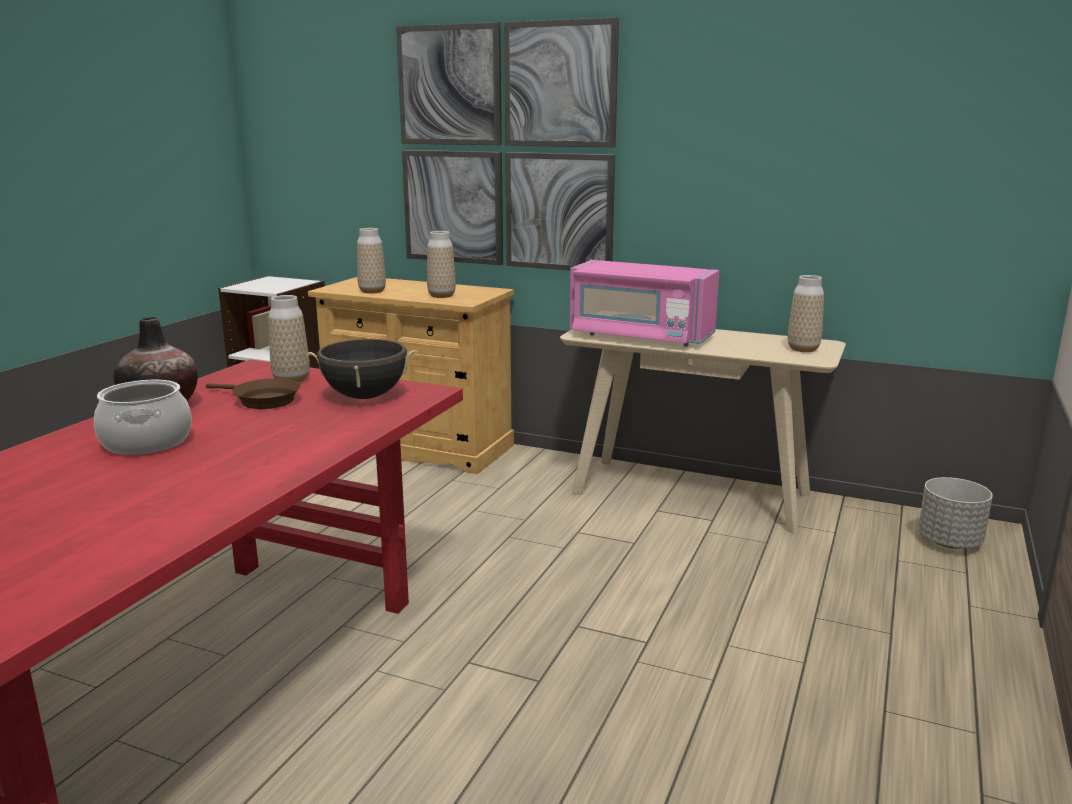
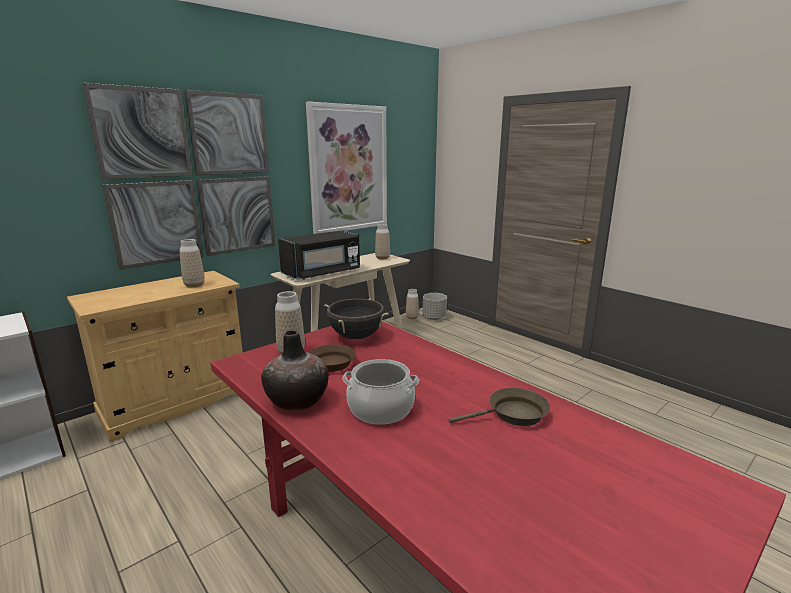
camera: 65 degrees left, 0 degrees up
(138, 512) = (513, 414): none -> brown frying pan
(372, 291) = (135, 298): vase -> vase (412, 317)
(639, 336) = (322, 273): pink microwave -> black microwave
(789, 152) = (348, 169): none -> picture

